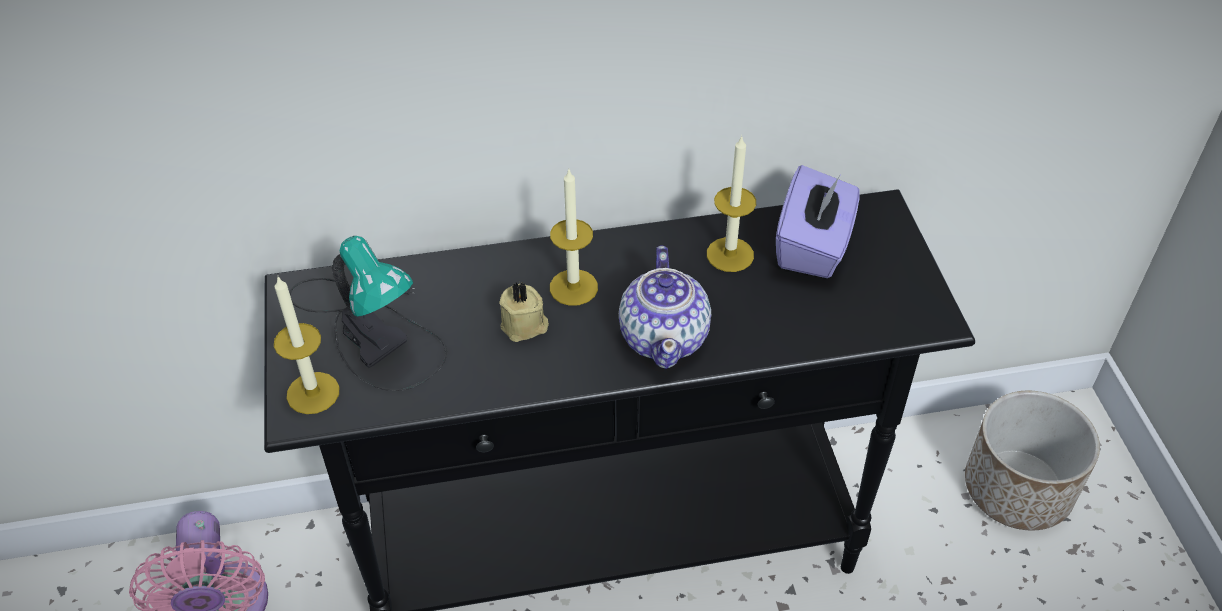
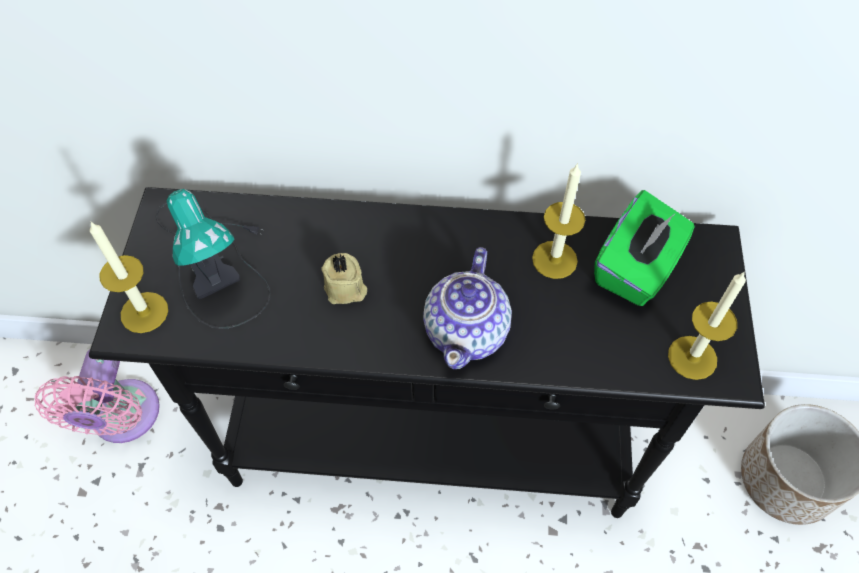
camera: 15 degrees right, 10 degrees up
(573, 287) = (401, 260): candle -> candle (692, 357)
(813, 246) = (636, 269): purple tissue box -> green tissue box

